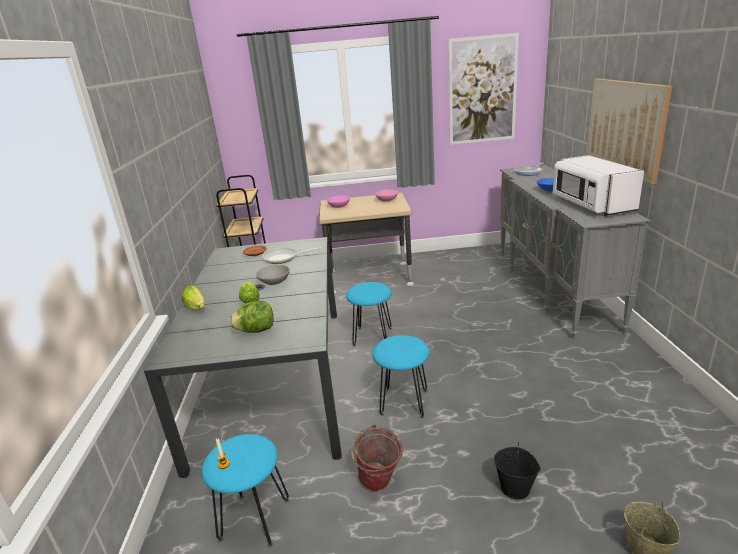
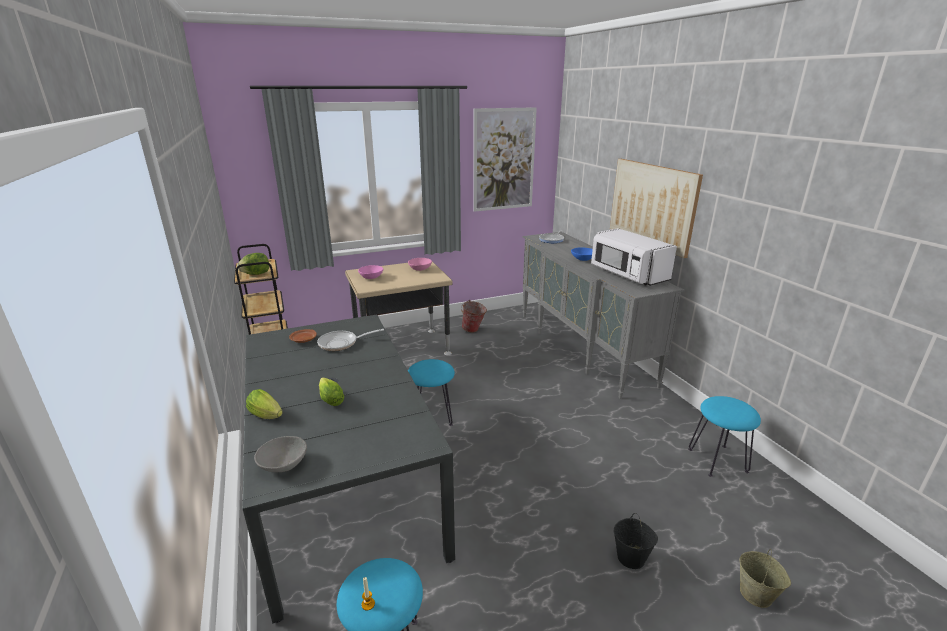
camera: 20 degrees left, 0 degrees up
(256, 331) = (359, 437): lettuce -> lettuce (256, 274)
(274, 282) = (347, 374): grey bowl -> grey bowl (283, 465)
(379, 484) = (505, 581): bucket -> bucket (473, 330)
(404, 402) = (493, 485): turquoise stool -> turquoise stool (717, 460)

